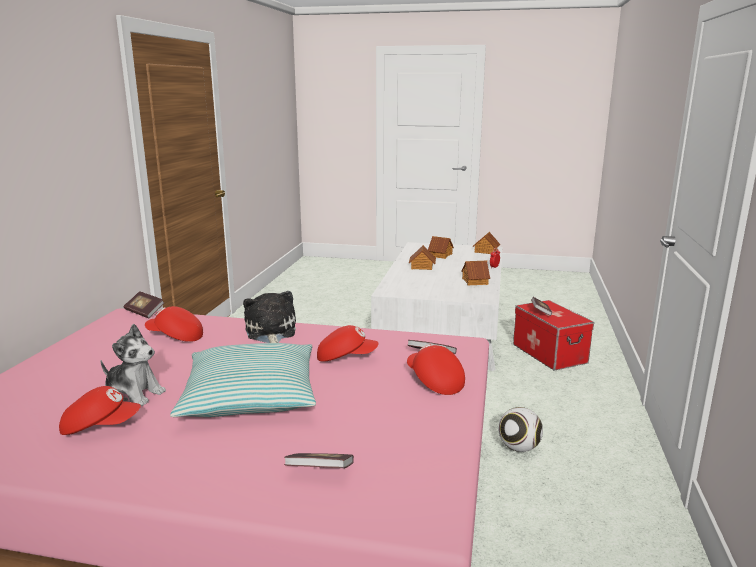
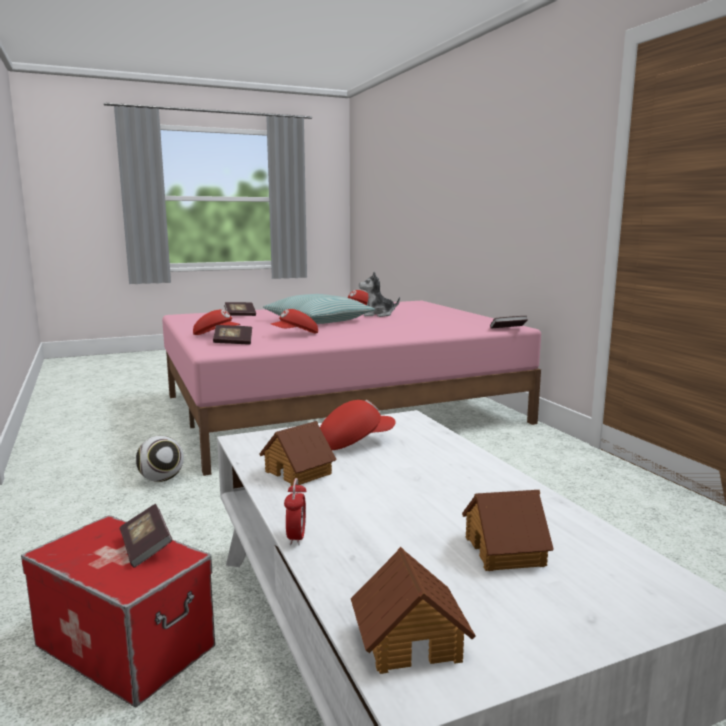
camera: 145 degrees right, 5 degrees down
(175, 337) = (435, 326): red cap -> red cap (354, 442)
(270, 332) = (381, 335): plush toy -> none
(422, 267) = (460, 485): toy house -> none

